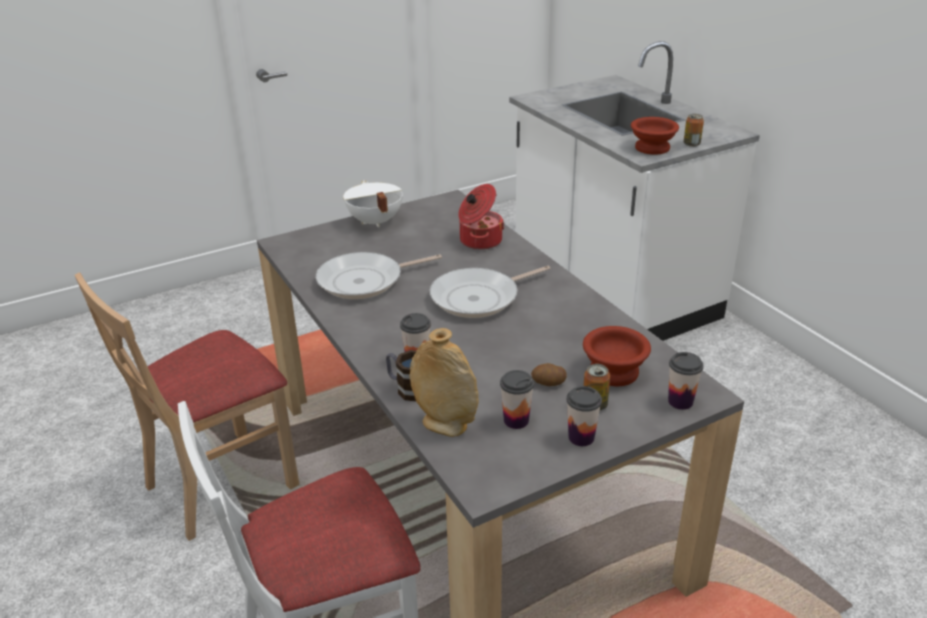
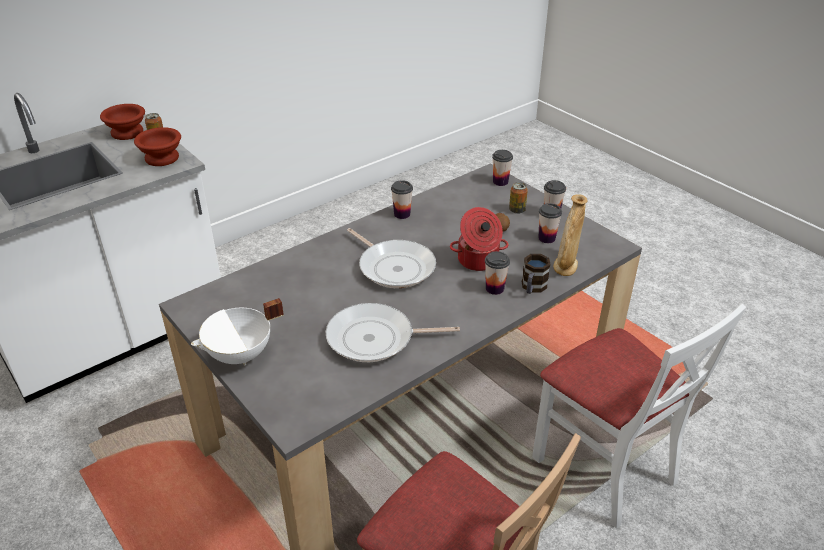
camera: 100 degrees left, 5 degrees up
(365, 281) = (375, 339): frying pan -> frying pan turned 120 degrees clockwise
(479, 241) = (288, 276): cooking pot -> cooking pot (478, 261)
(590, 310) = (402, 214): none -> cup
(615, 371) = (477, 203): brown bowl -> brown bowl (126, 132)

